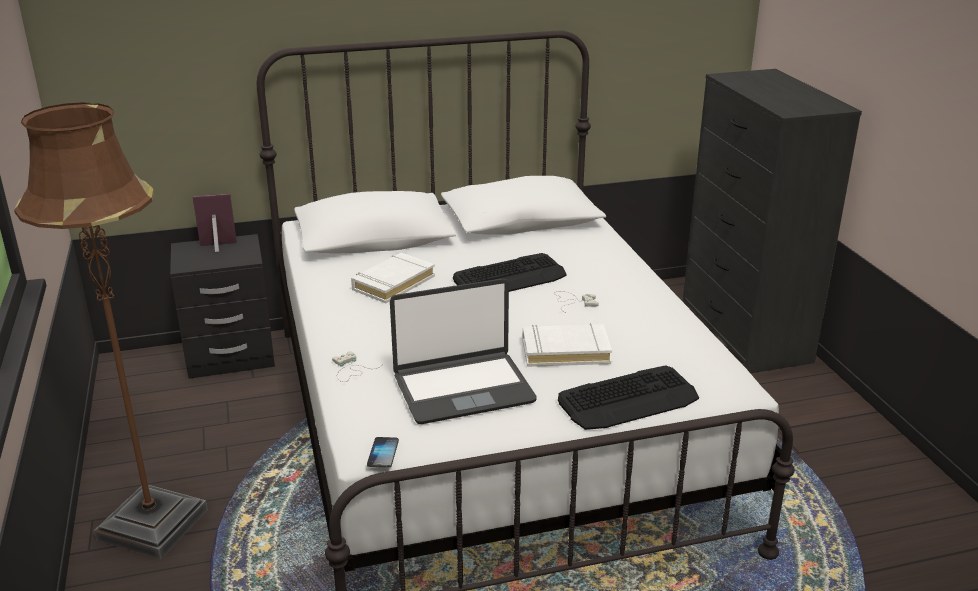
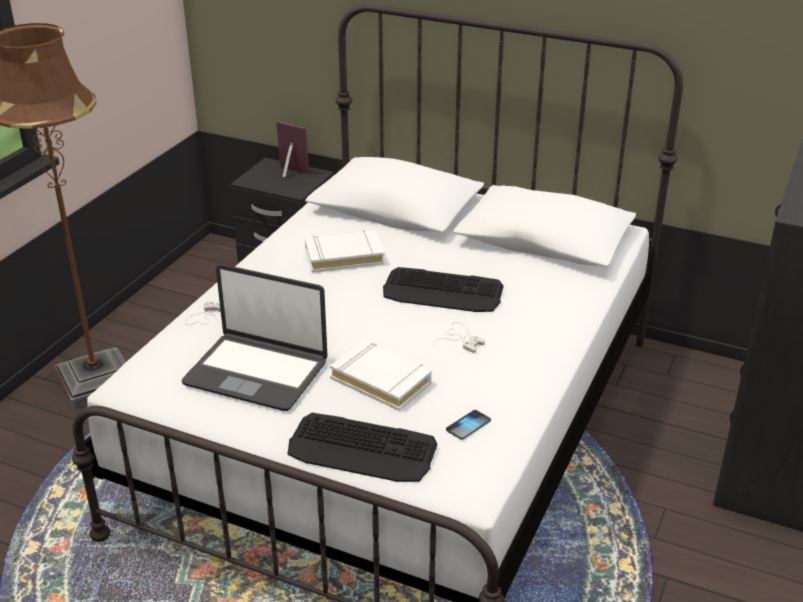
camera: 40 degrees right, 5 degrees up
(383, 453) = (128, 394): phone -> phone (468, 425)

